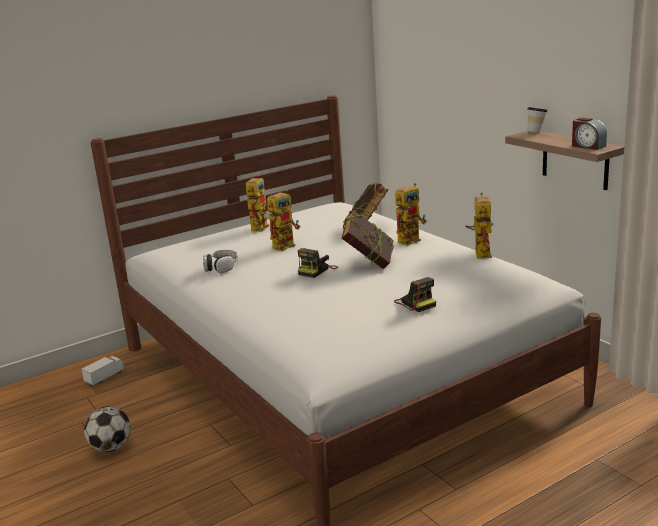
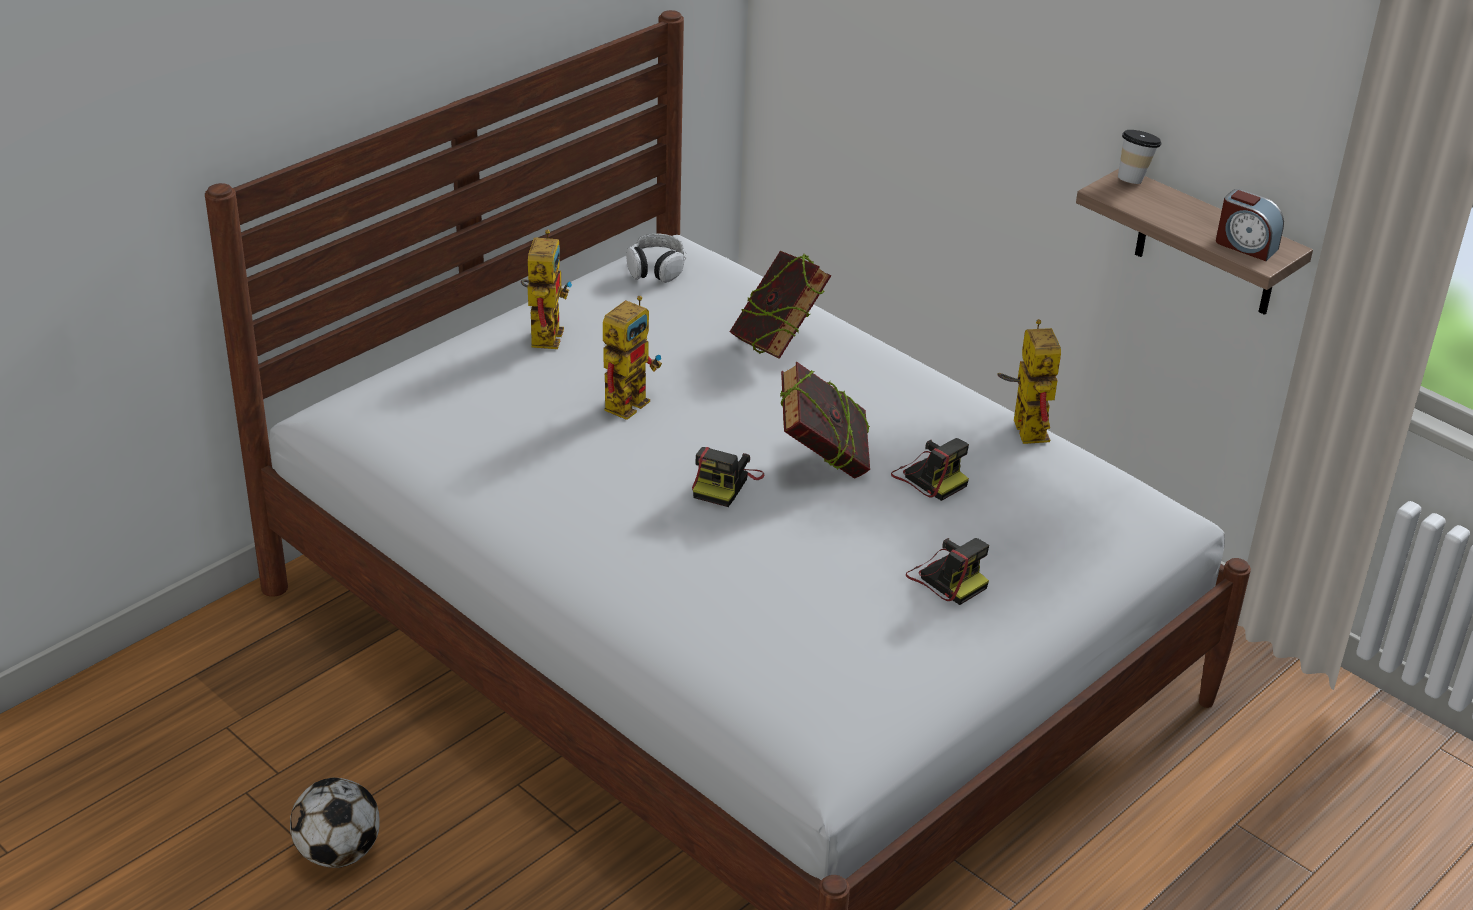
camera: 15 degrees left, 15 degrees up
(105, 376) = (242, 669): toy truck -> none
(221, 267) = (519, 472): headphones -> headphones (656, 268)
(411, 239) = (879, 383): toy robot -> none
(422, 268) = (929, 477): none -> camera

